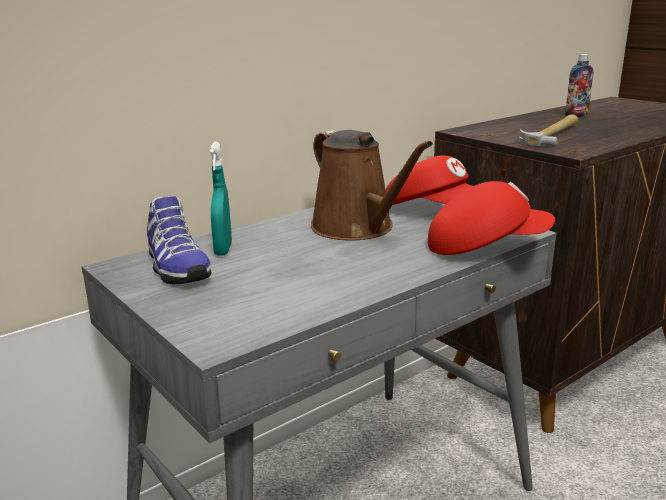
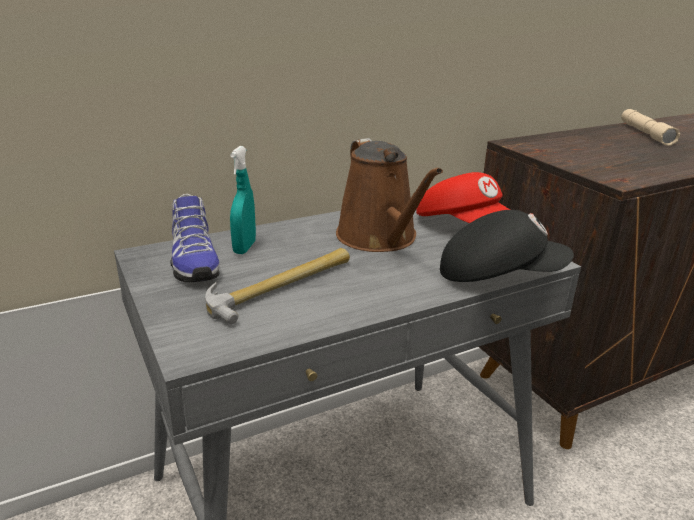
camera: 10 degrees right, 5 degrees up
(485, 247) = (498, 275): red cap -> black cap
(553, 135) = (608, 157): hammer -> hammer (283, 287)
(576, 115) = (645, 134): bottle -> beige flashlight

